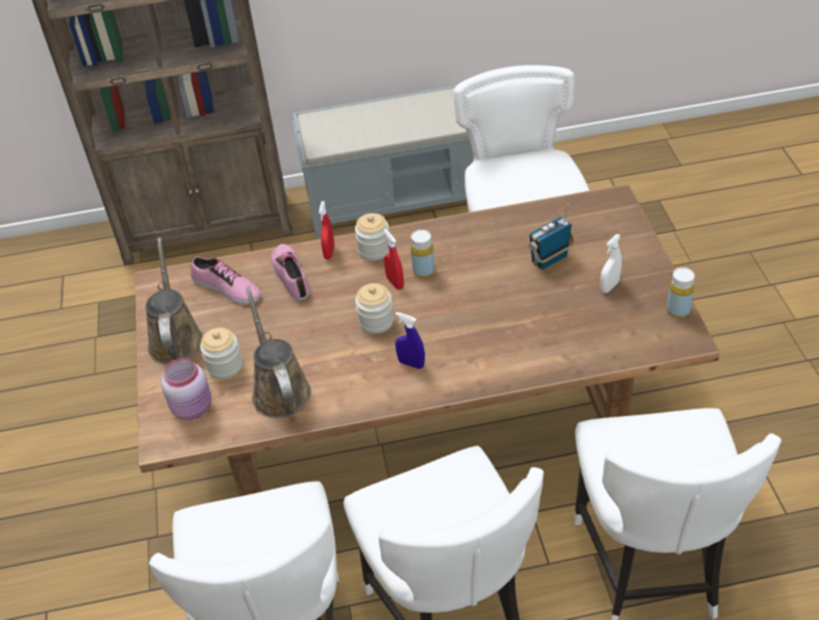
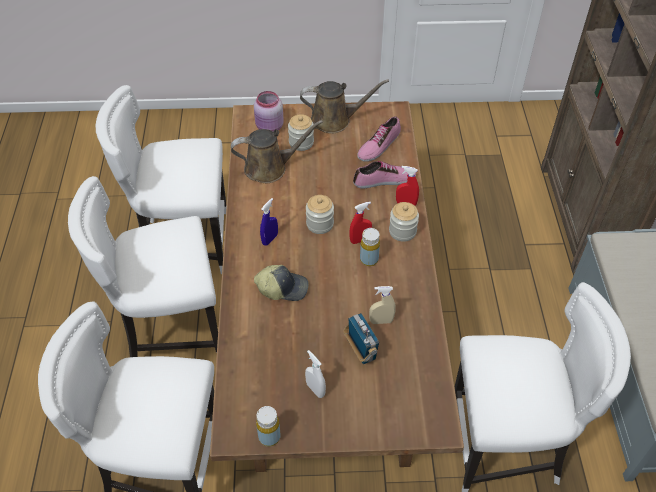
camera: 95 degrees right, 5 degrees up
(484, 337) = (282, 287): none -> cap
(507, 251) = (381, 321): none -> beige spray bottle

